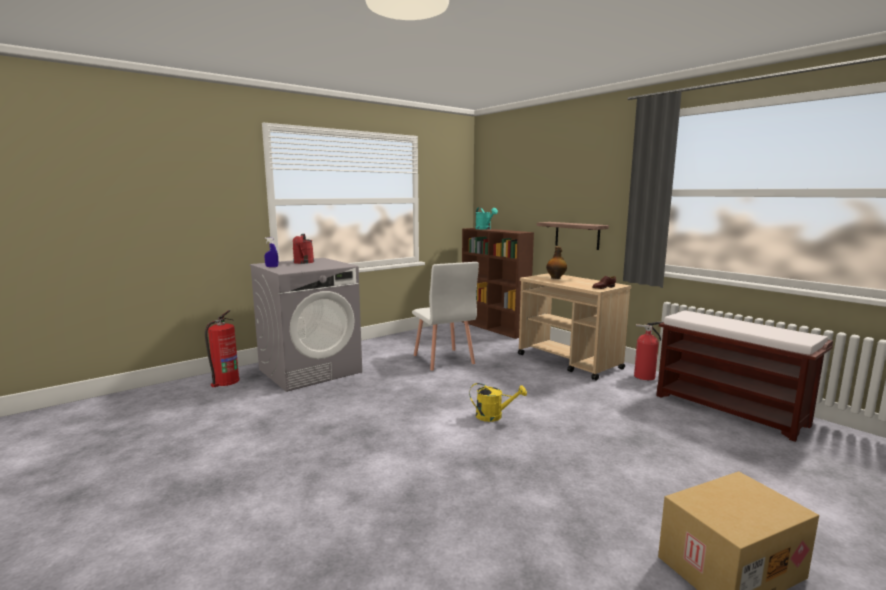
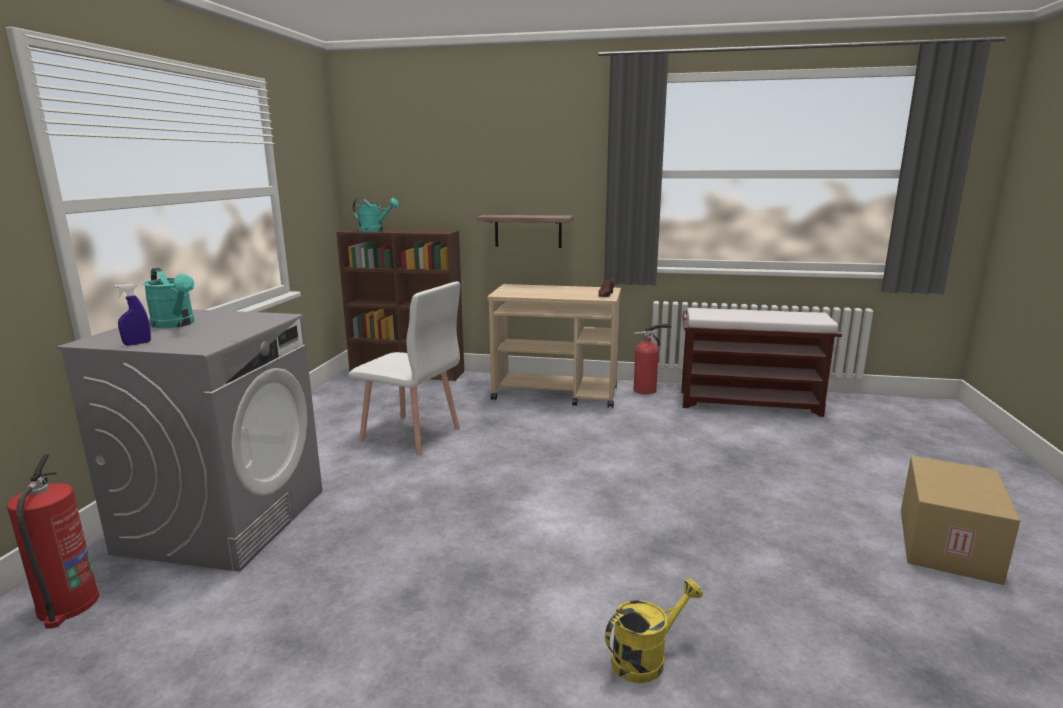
camera: 40 degrees left, 5 degrees up
(303, 262) = (176, 324): red watering can -> turquoise watering can
(494, 416) = (585, 487): yellow watering can -> yellow watering can (646, 658)
(556, 278) = (528, 290): bottle -> none

